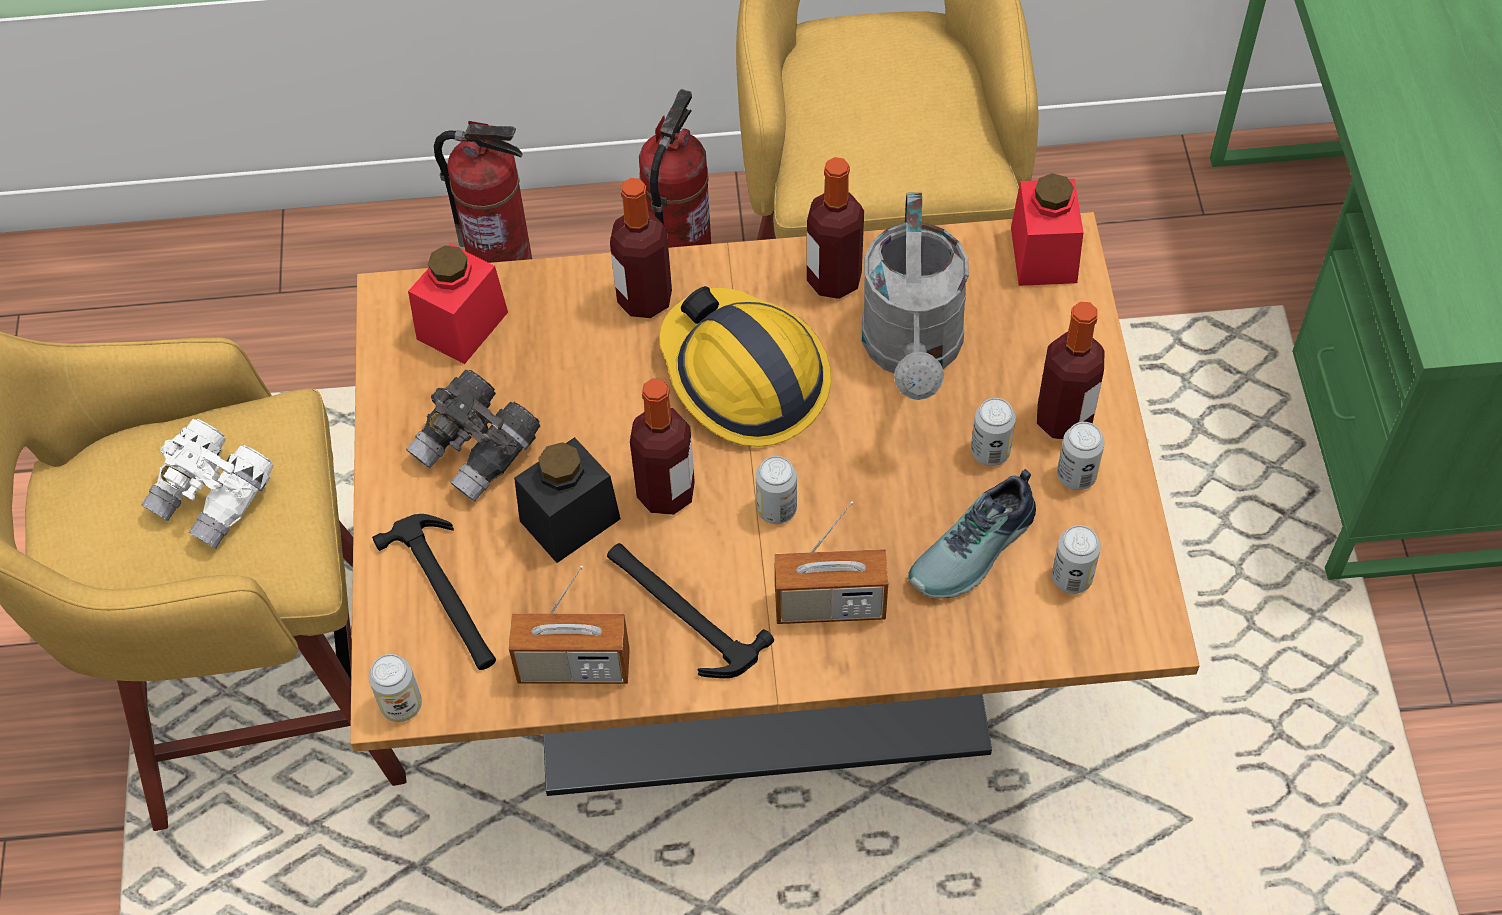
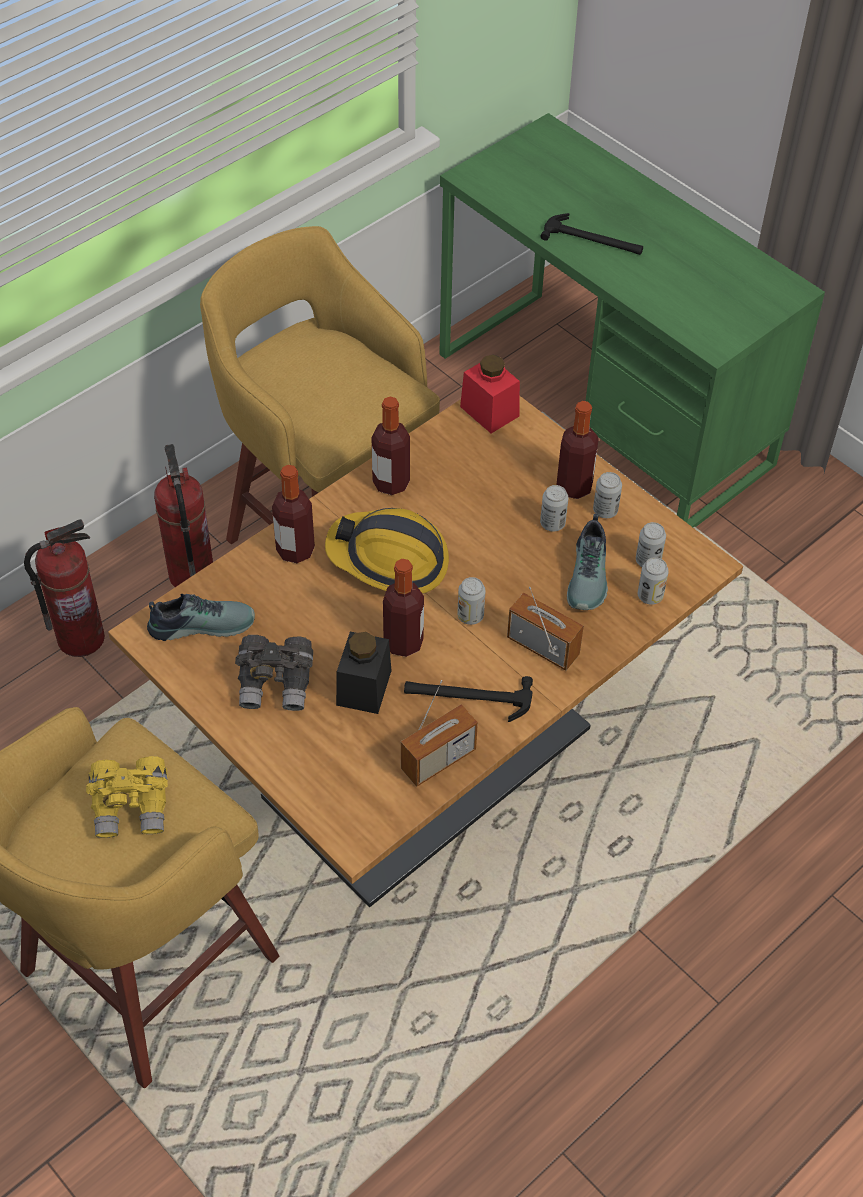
camera: 40 degrees left, 5 degrees down
(215, 498) = (132, 807): white binoculars -> yellow binoculars
(401, 705) = (361, 839): can -> can (650, 596)
(447, 594) = (332, 767): hammer -> hammer (593, 240)
(462, 325) = (201, 623): red jar -> shoe
(830, 606) = (543, 647): radio -> radio turned 105 degrees counterclockwise
(913, 352) = (468, 496): grey watering can -> none

